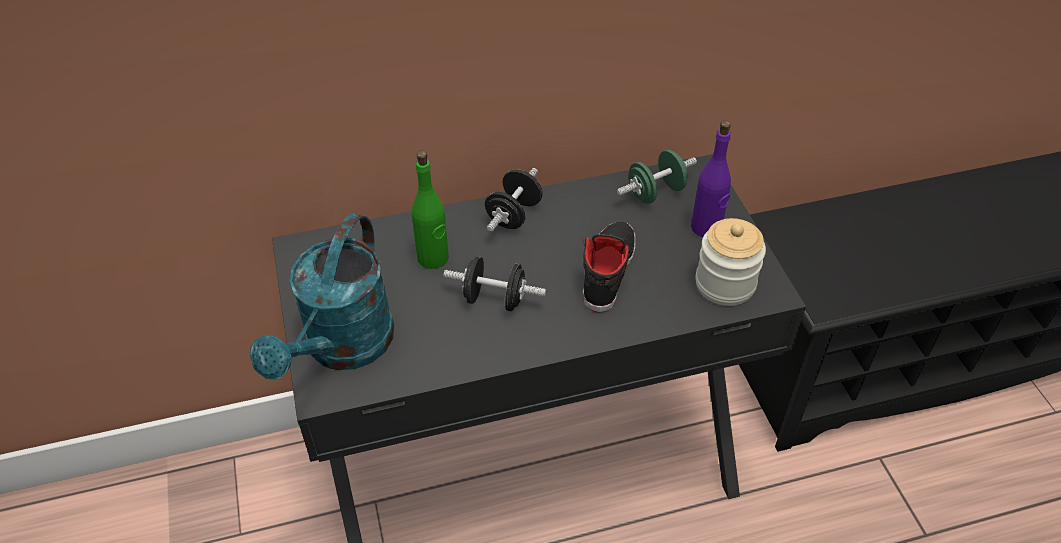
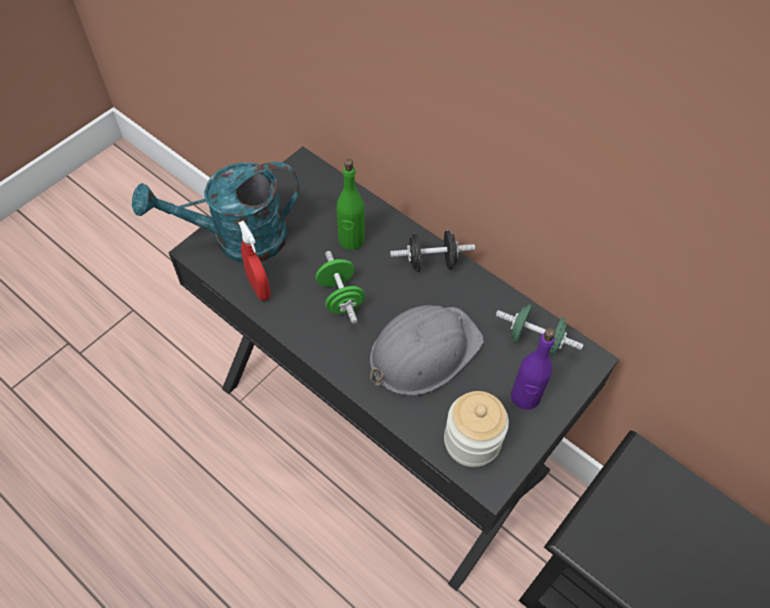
camera: 55 degrees right, 10 degrees up
(424, 359) = (259, 288): none -> red spray bottle
(494, 299) = (340, 297): black dumbbell -> green dumbbell
(607, 270) = (423, 351): black shoe -> grey hard hat

